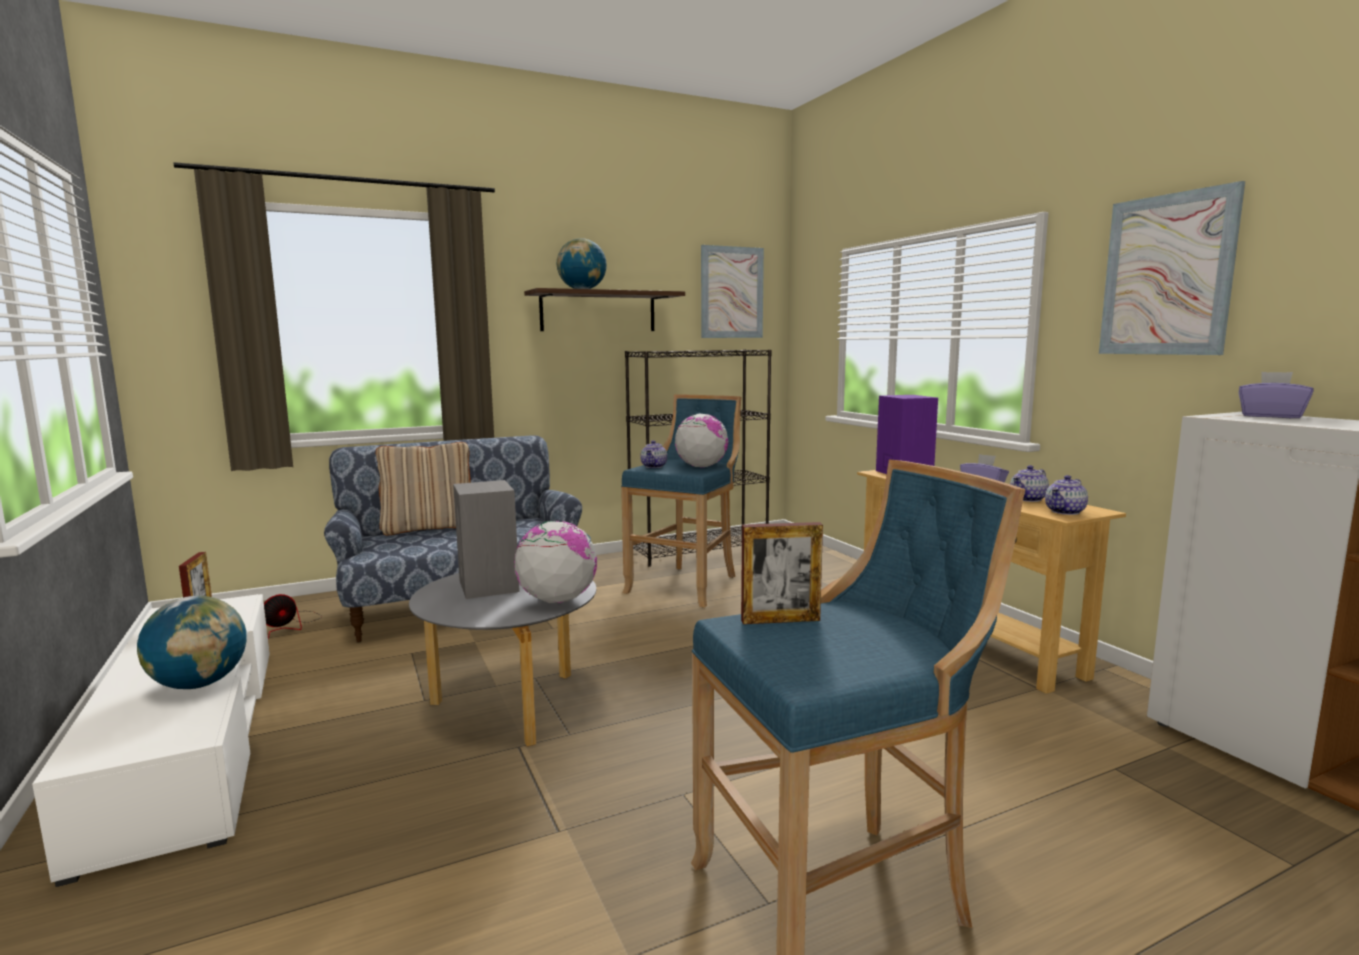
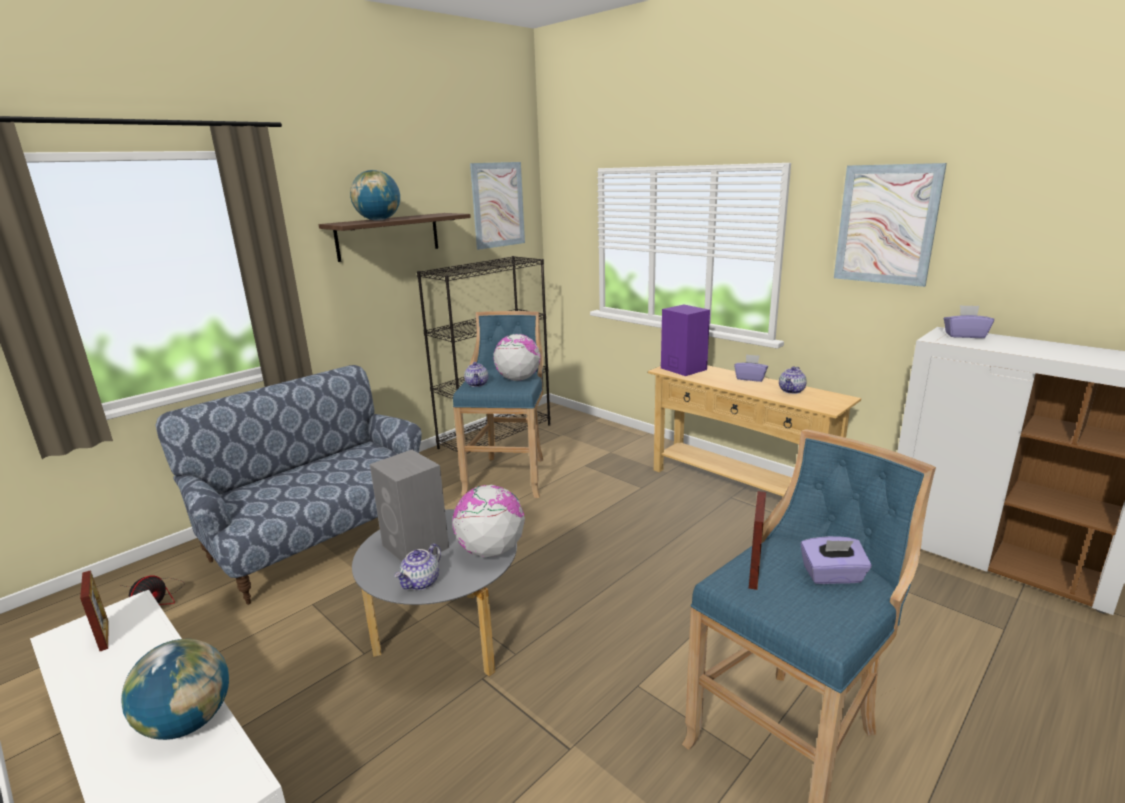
camera: 20 degrees left, 10 degrees up
(428, 528) = (275, 475): beige pillow -> none
(780, 620) = (754, 571): picture frame -> picture frame turned 135 degrees clockwise
(879, 639) = (832, 576): none -> purple tissue box
(1065, 512) = (826, 403): teapot -> teapot (421, 582)

